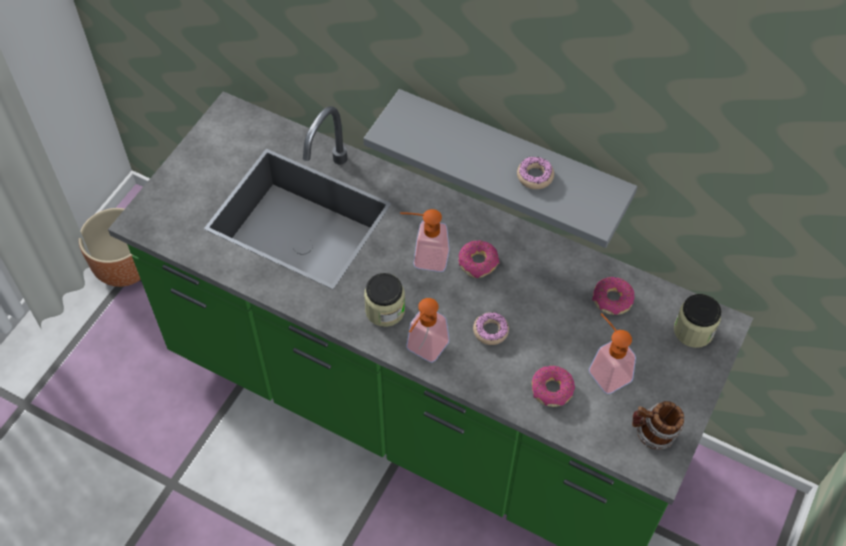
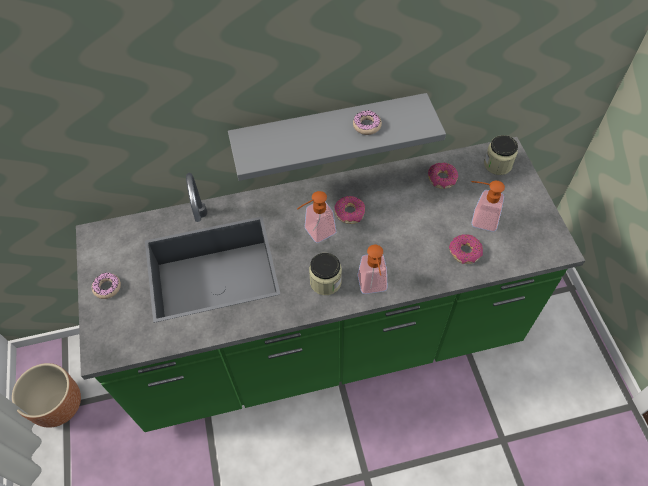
camera: 40 degrees left, 0 degrees up
(490, 331) = (398, 246): donut -> donut (107, 287)
(652, 434) = (538, 234): mug -> none

